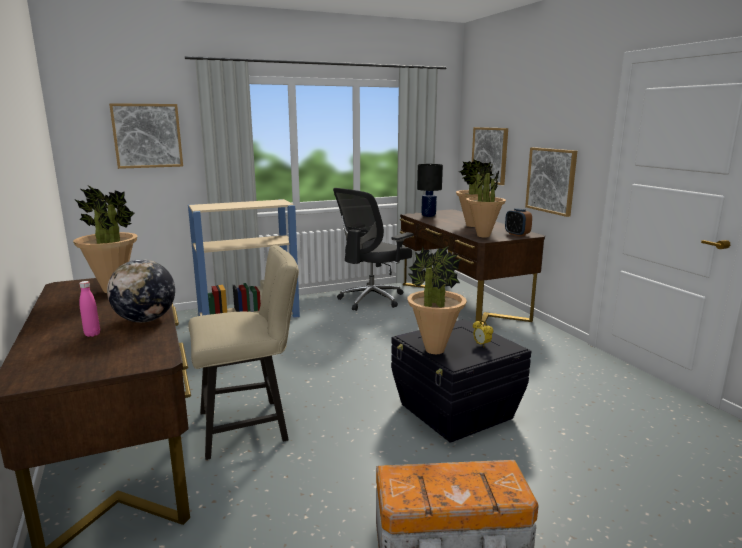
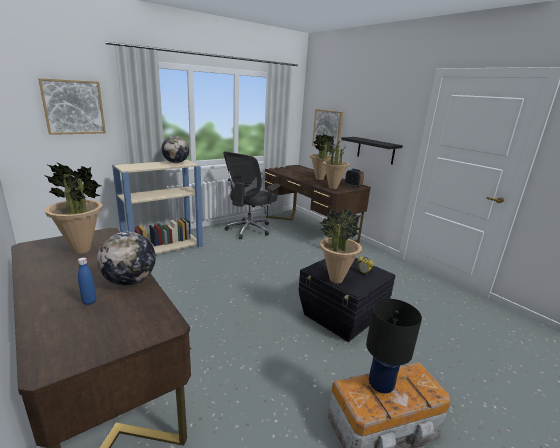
camera: 15 degrees left, 5 degrees up
(92, 334) = (89, 302): pink bottle -> blue bottle
(251, 425) = (203, 345): beige chair -> none
(266, 202) = (176, 162): none -> globe
(428, 216) = (285, 170): black table lamp -> black table lamp (381, 386)
(551, 180) = (375, 150): picture -> black shelf

